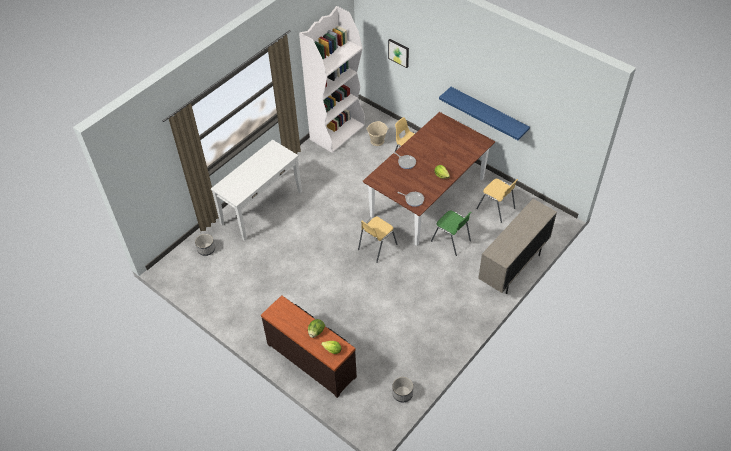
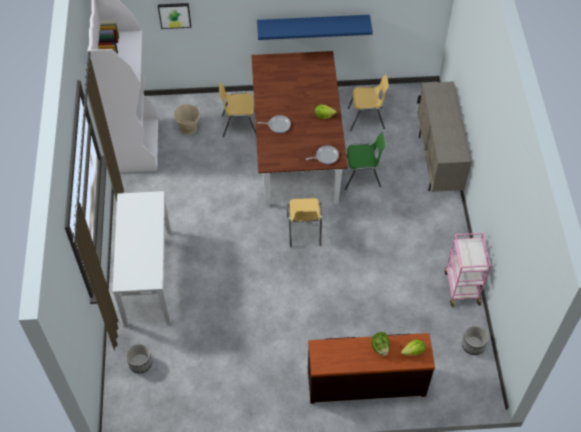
camera: 45 degrees left, 5 degrees up
(437, 354) = (461, 287): none -> pink cart

